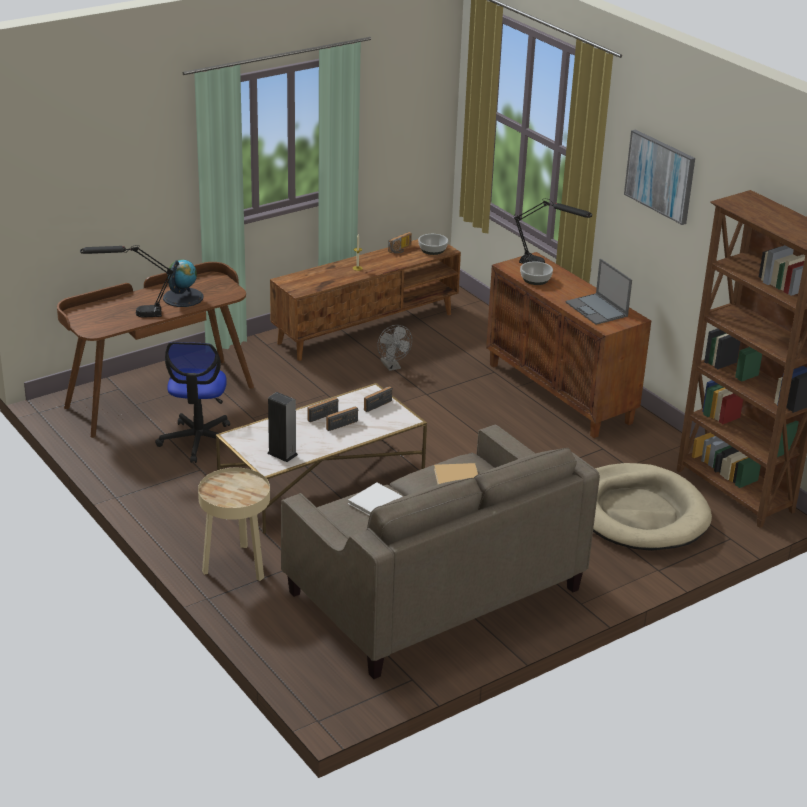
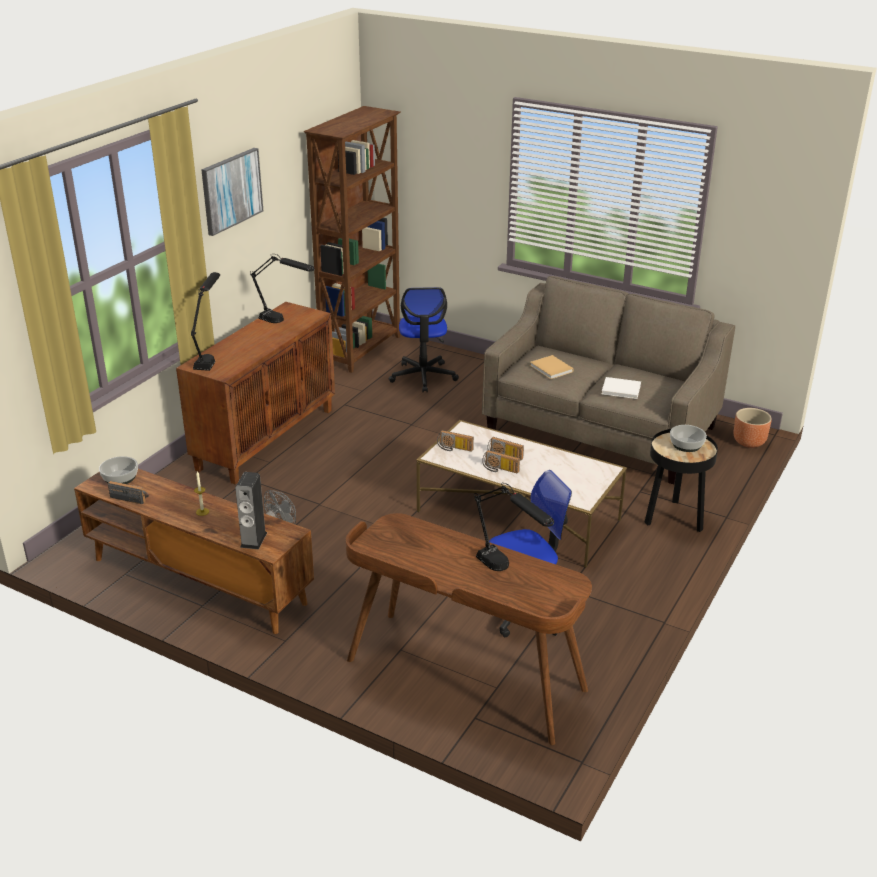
camera: 115 degrees left, 0 degrees up
(183, 297) = (435, 552): globe -> none
(236, 565) = (674, 518): beige side table -> black side table
(282, 454) = (582, 469): speaker -> speaker (253, 540)
(319, 690) = (749, 442): none -> brown planter
(535, 279) = (243, 356): bowl -> bowl (687, 445)
(597, 309) = (284, 322): laptop -> black table lamp
(638, 513) = (423, 376): beige dog bed -> office chair

